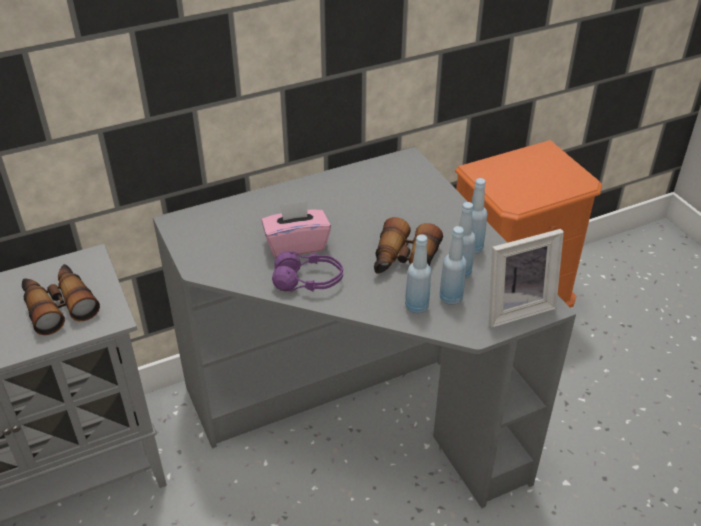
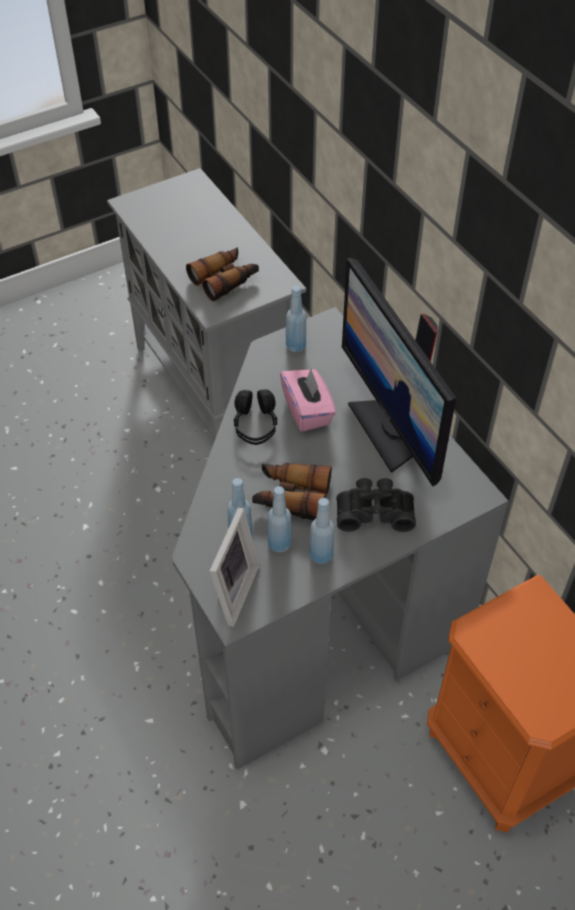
camera: 85 degrees right, 10 degrees up
(308, 281) = (255, 425): purple headphones -> black headphones
(330, 196) = (391, 430): none -> monitor
(416, 306) = (226, 508): blue bottle -> blue bottle (295, 346)
(423, 214) = (374, 511): none -> black binoculars
(515, 307) = (230, 591): picture frame -> picture frame turned 135 degrees counterclockwise

